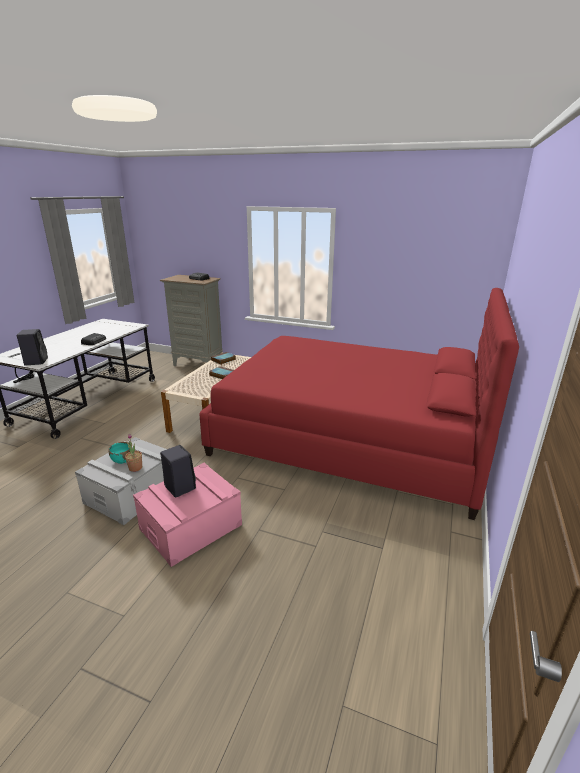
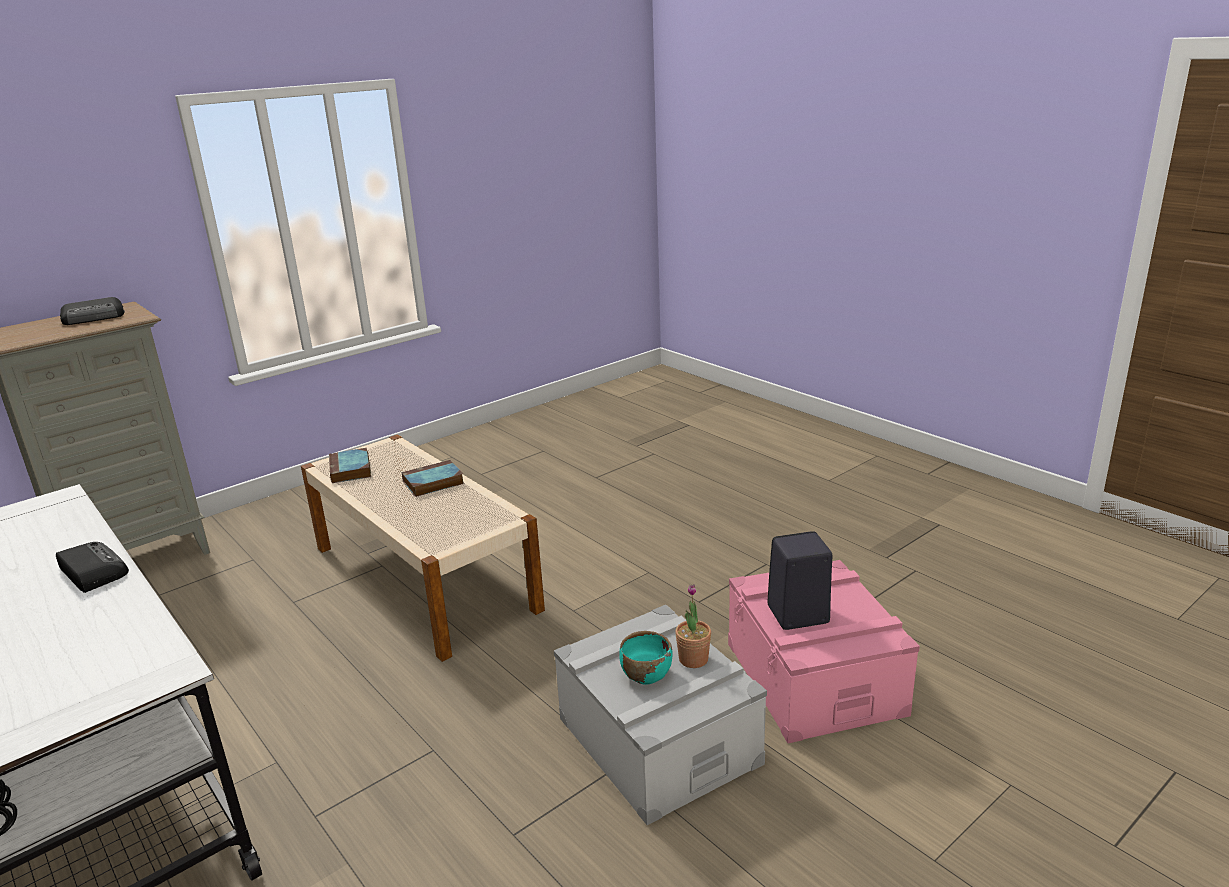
camera: 60 degrees left, 0 degrees up
(36, 361) = (125, 679): black speaker -> none
(350, 437) = (665, 473): red bed -> none

